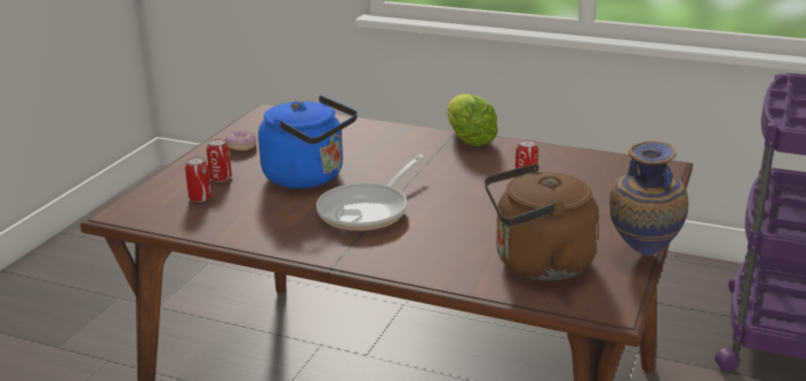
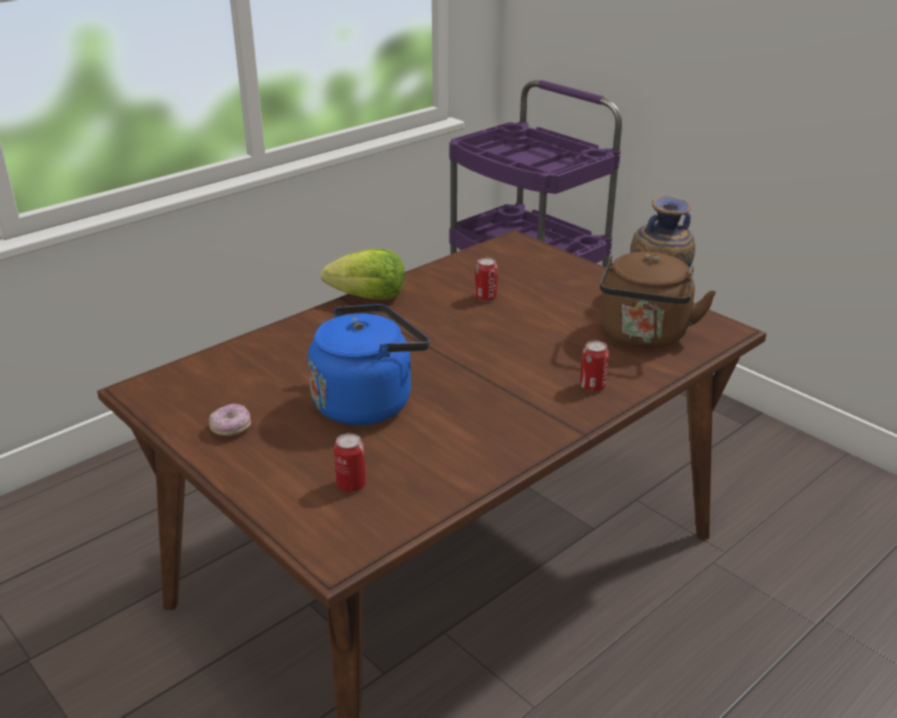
camera: 65 degrees left, 5 degrees up
(220, 178) = (308, 460): can -> can (592, 386)
(368, 211) = (480, 386): frying pan -> none

